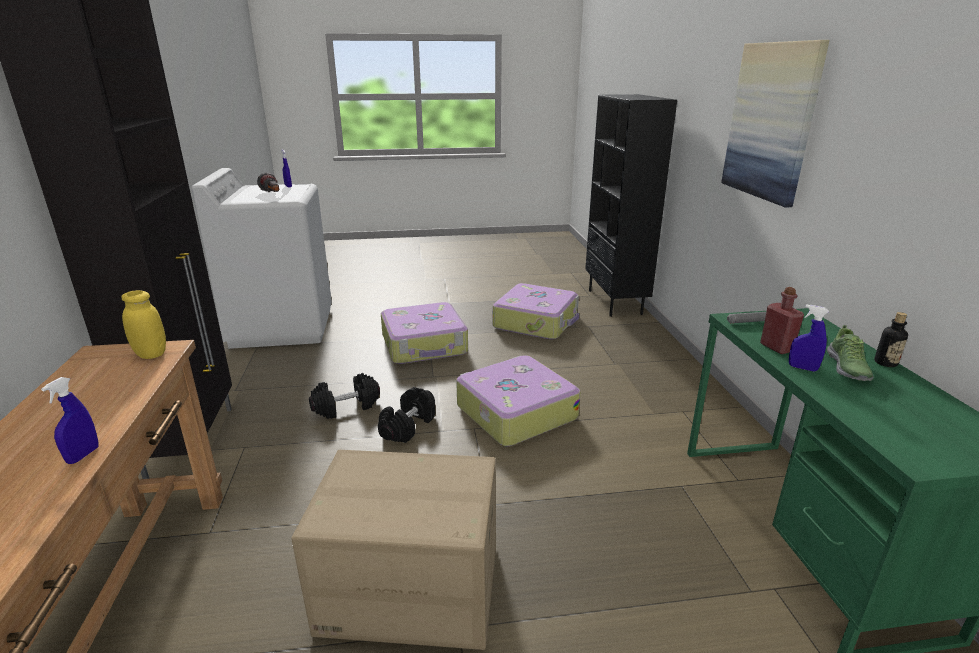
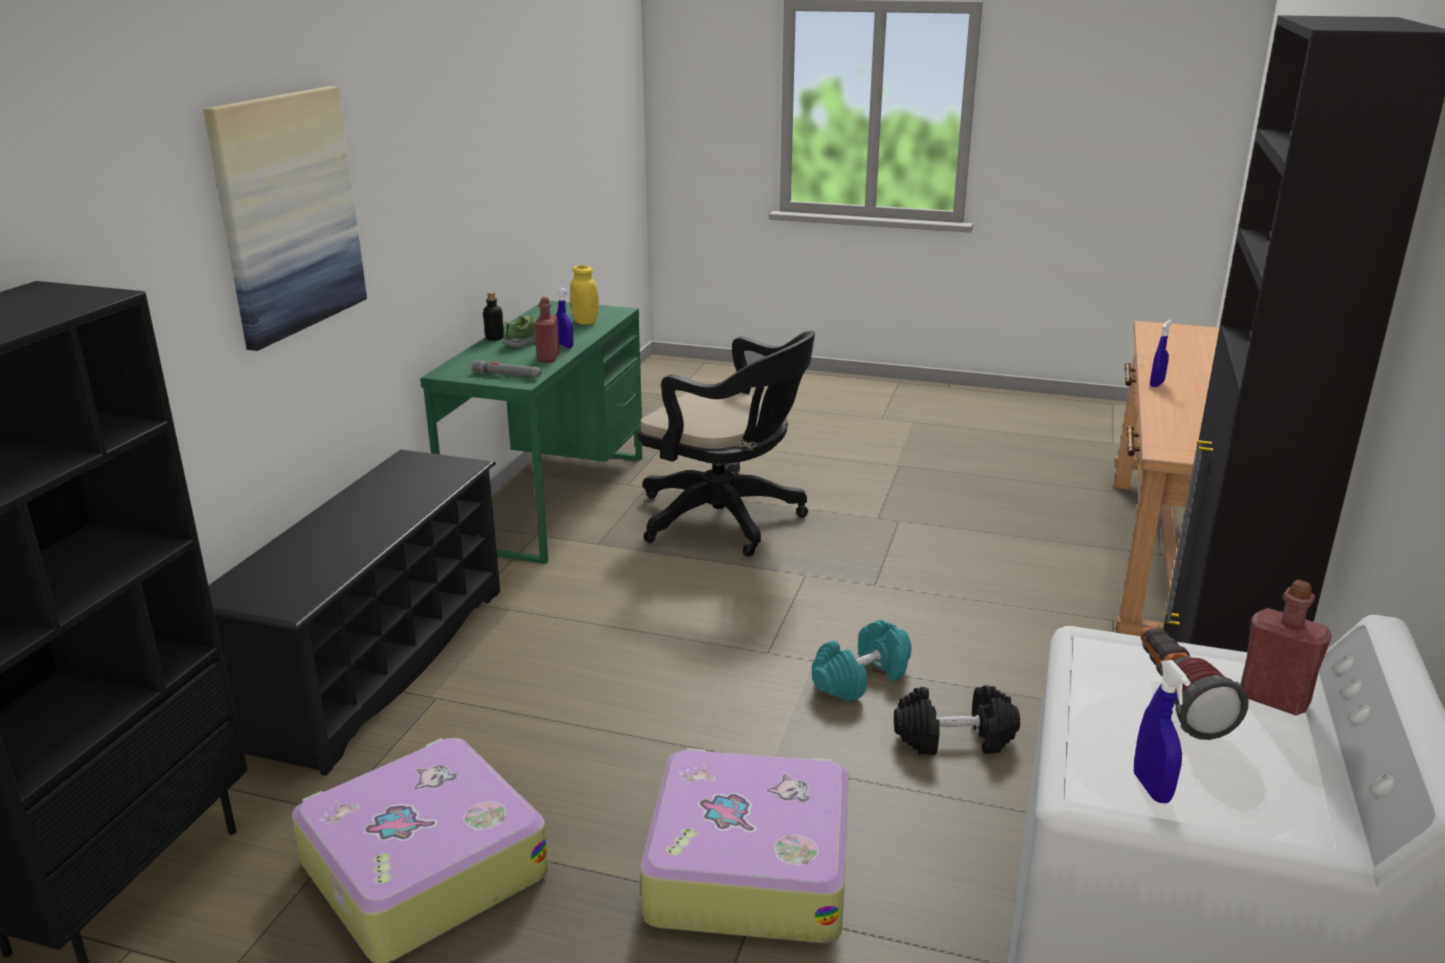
camera: 155 degrees left, 0 degrees up
(151, 354) = (1179, 448): yellow jar -> yellow jar (585, 322)
(242, 197) = (1273, 699): none -> red bottle
(408, 426) = (861, 679): black dumbbell -> turquoise dumbbell
(410, 590) = (909, 541): cardboard box -> none
(515, 412) = (691, 659): suitcase -> none
(612, 558) = (727, 520): none -> black office chair
(667, 369) = (376, 663): none -> black shoe rack

